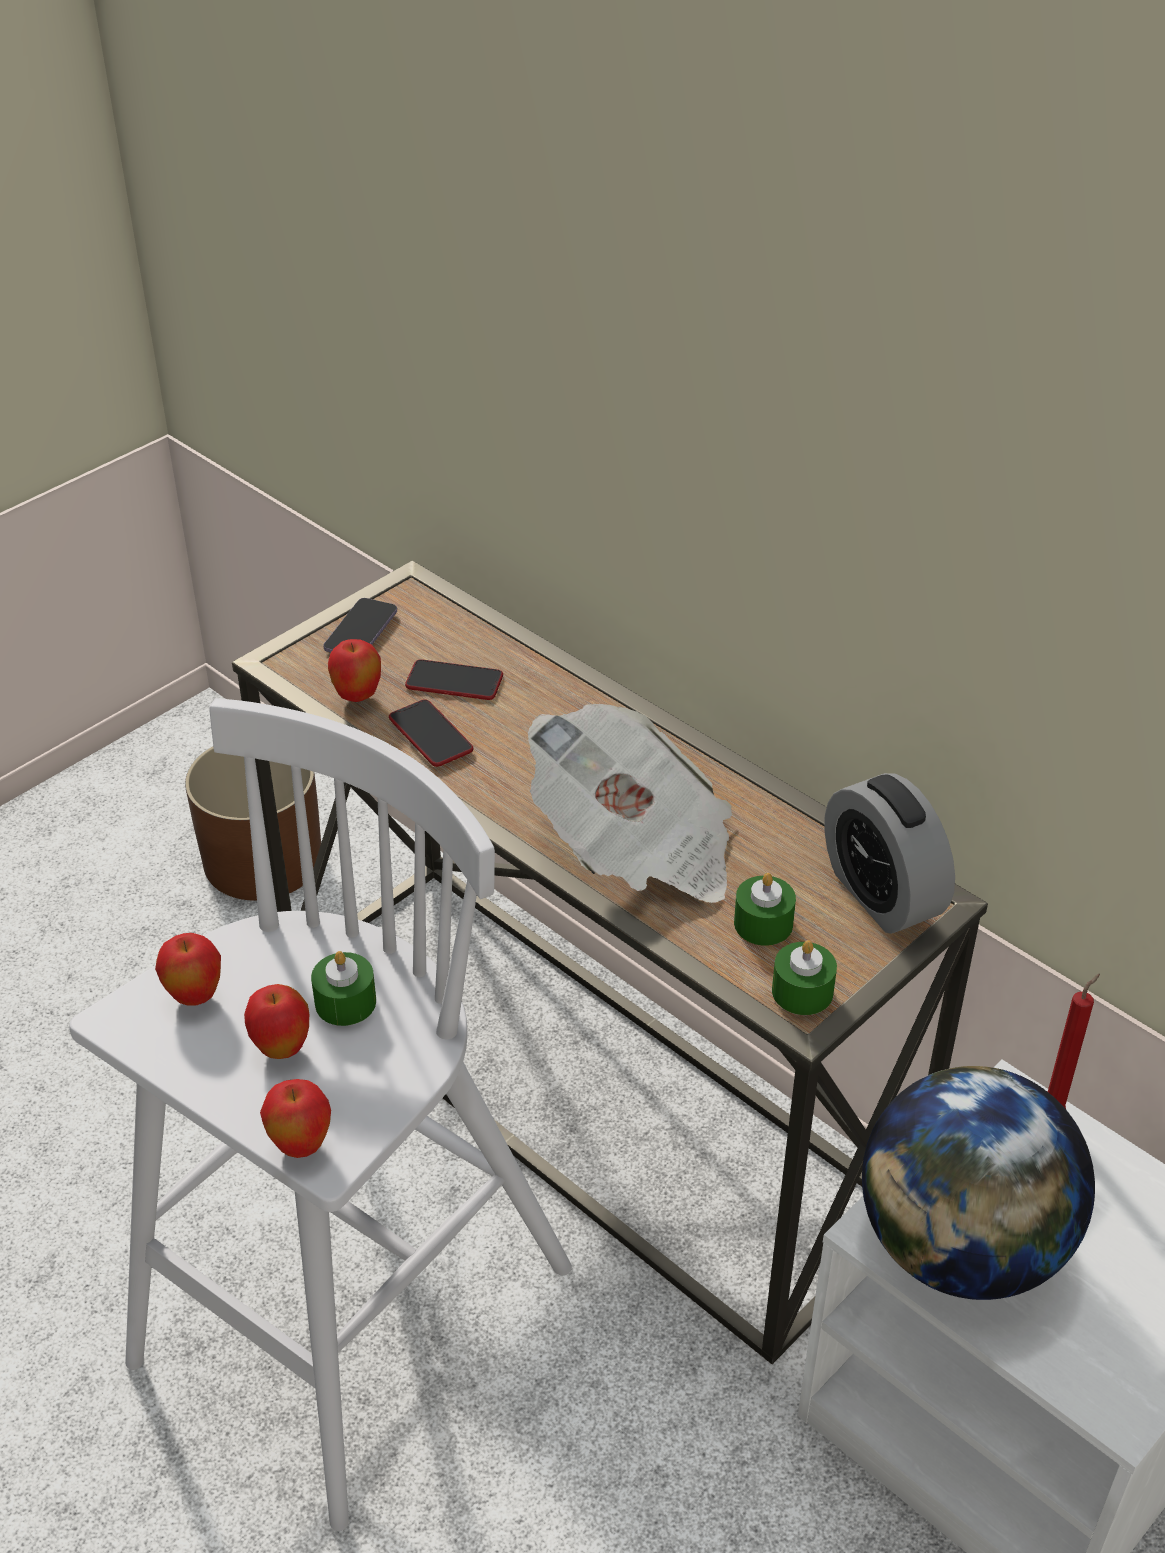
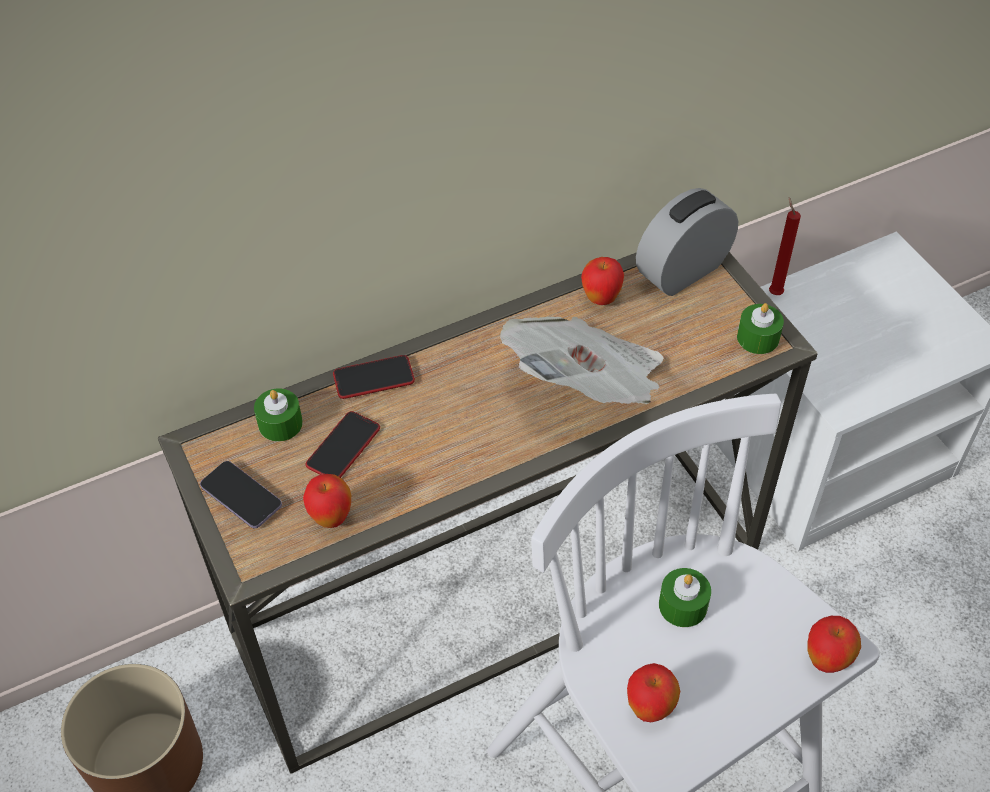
camera: 70 degrees left, 10 degrees up
(282, 1048) = (723, 656): apple -> apple (601, 299)
(430, 734) = (406, 478): phone -> phone (373, 378)
(763, 924) = (687, 339): green candle -> green candle (280, 423)
(881, 894) = (683, 271): alarm clock -> alarm clock turned 150 degrees clockwise
(961, 1248) = (862, 371): globe -> none

